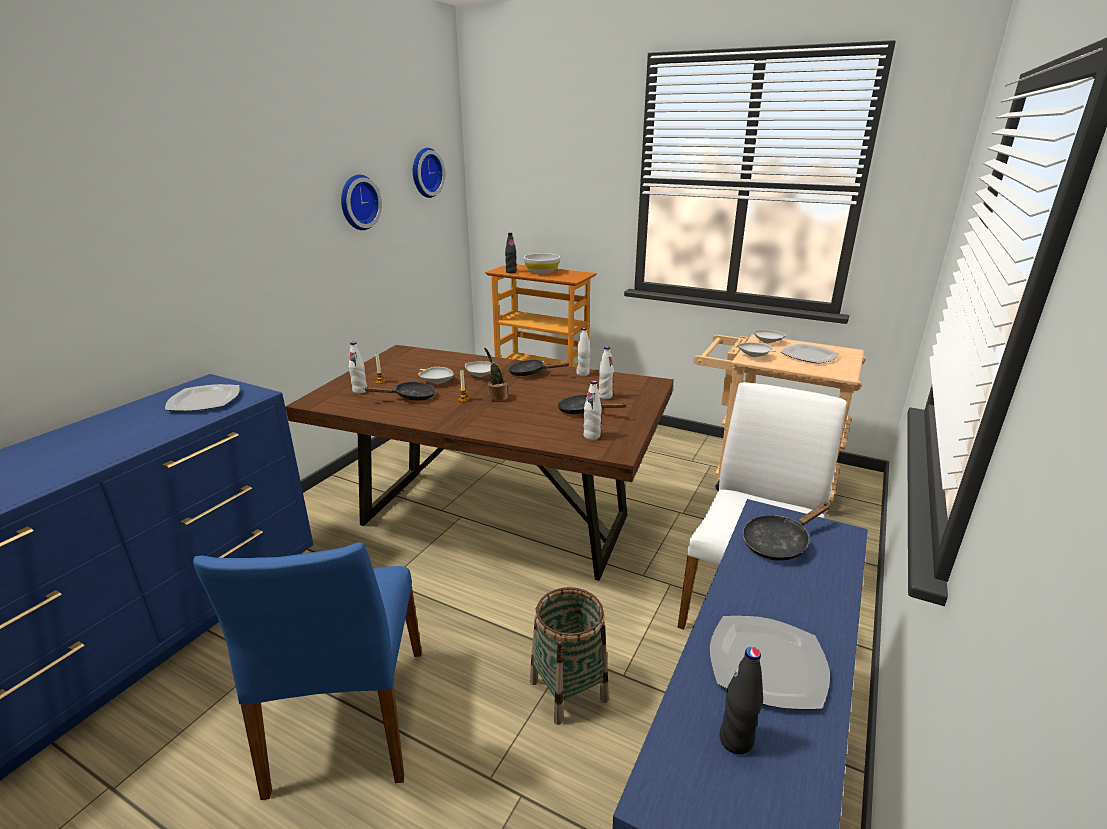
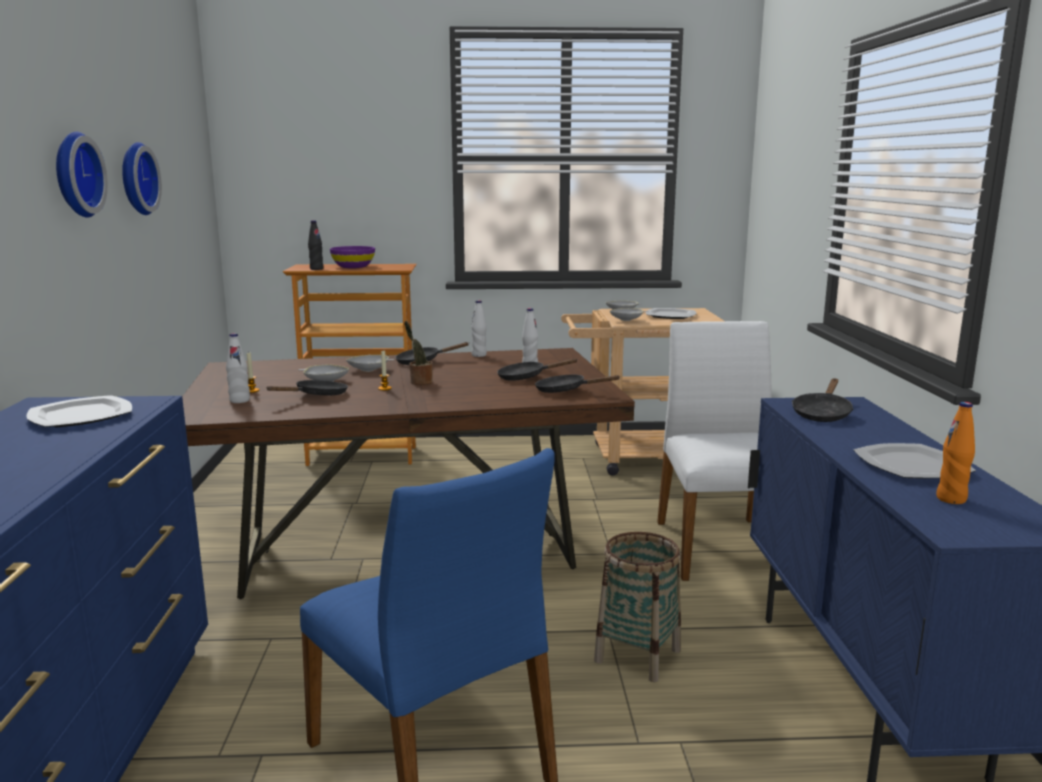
camera: 30 degrees left, 10 degrees down
(425, 172) = (184, 152): wall clock -> wall clock (74, 175)
(542, 272) = (353, 267): white bowl -> purple bowl
(591, 436) = (565, 391): white bottle -> black frying pan
(736, 740) = (951, 499): black bottle -> orange bottle

